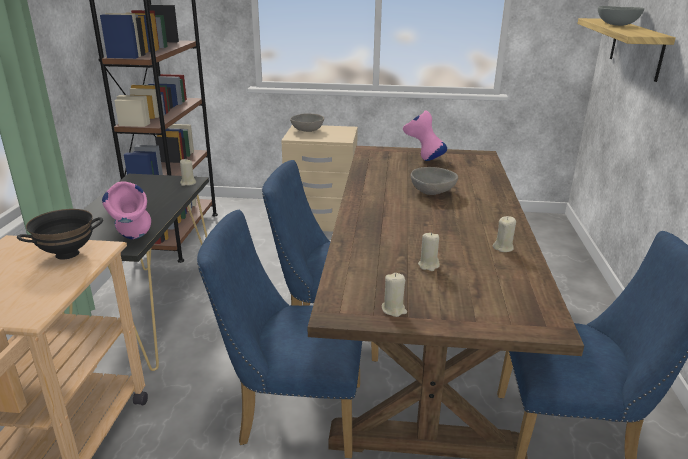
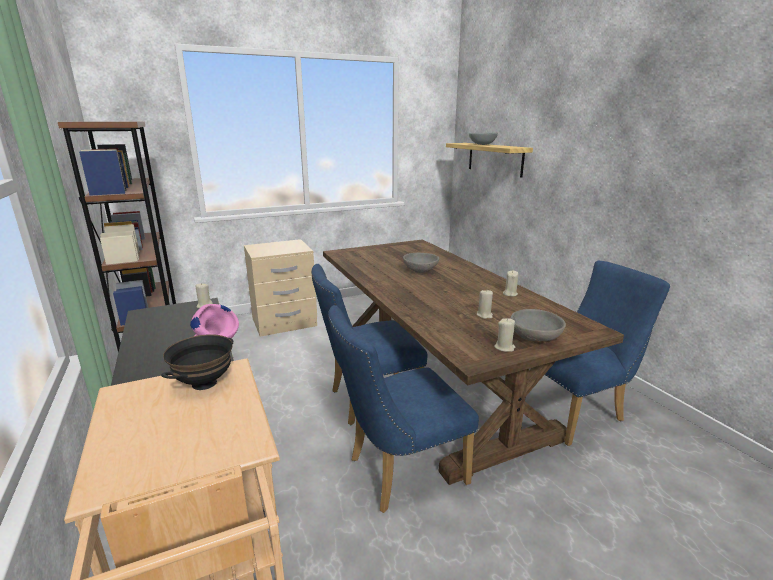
camera: 30 degrees left, 5 degrees down
(307, 130) = (263, 248): grey bowl -> grey bowl (534, 338)
(422, 159) = (384, 252): pink vase -> none

